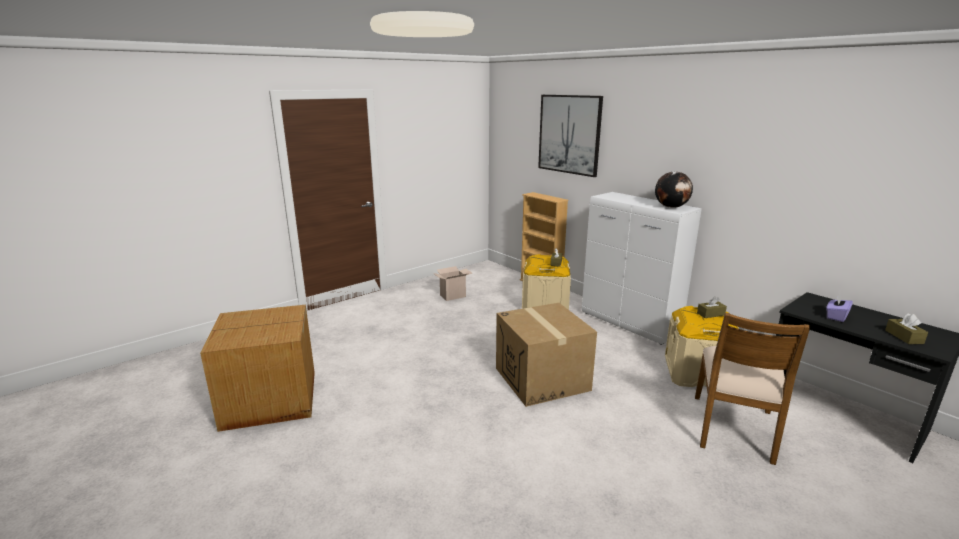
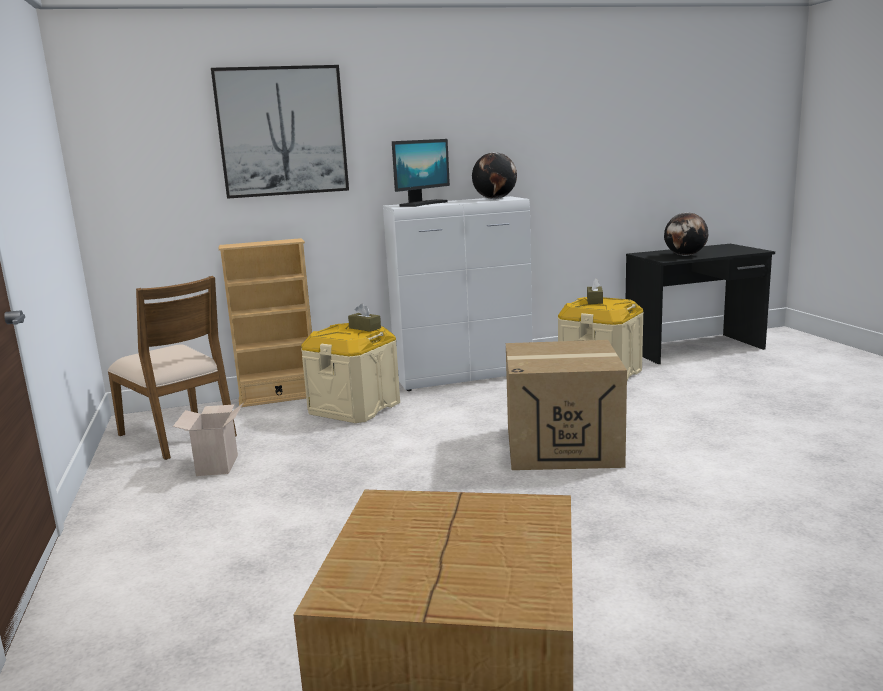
camera: 65 degrees left, 5 degrees down
(623, 197) = (423, 204): none -> monitor
(733, 428) = (705, 384): brown chair -> brown chair (179, 435)
(836, 316) = (685, 255): purple tissue box -> globe
(904, 337) = (731, 251): brown tissue box -> none

